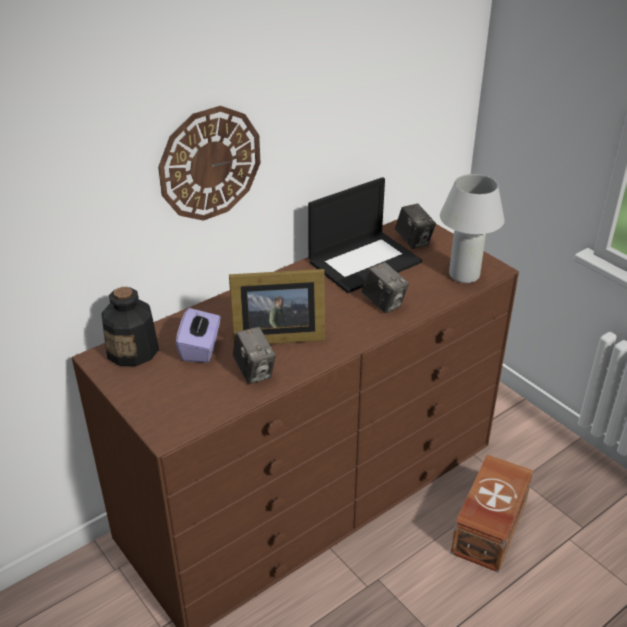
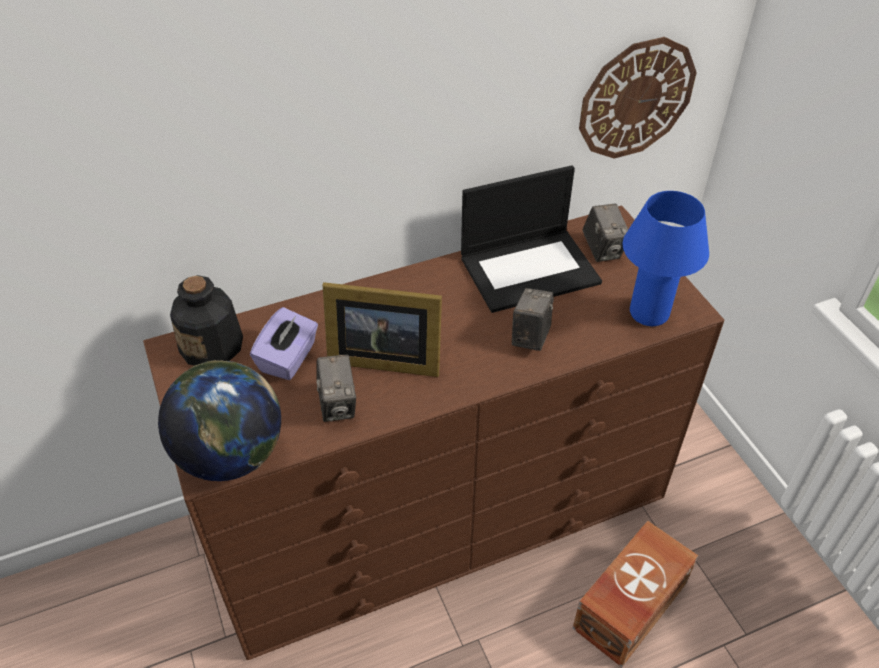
camera: 15 degrees right, 10 degrees up
(183, 420) = (231, 455): none -> globe
(210, 163) = (327, 134): wall clock -> wall clock (636, 99)
(383, 303) = (530, 336): camera -> camera turned 135 degrees counterclockwise
(464, 275) = (649, 313): white table lamp -> blue table lamp

